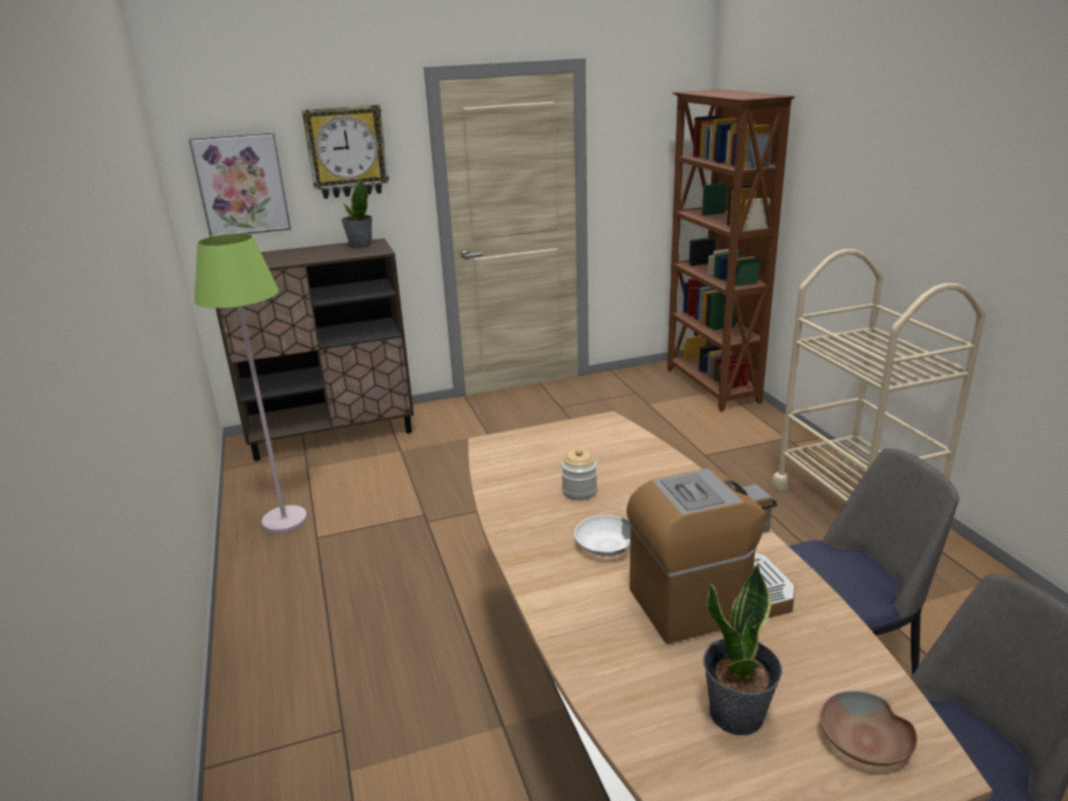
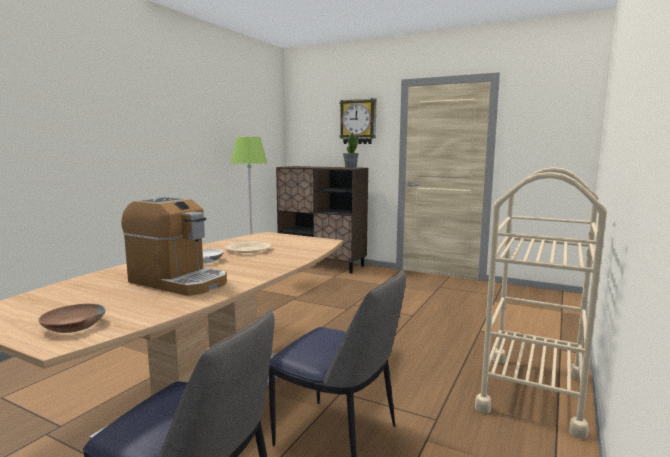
camera: 45 degrees right, 15 degrees down
(241, 184) = (312, 134): picture -> none
(579, 491) = (248, 250): jar -> beige plate
(711, 386) = (558, 308): brown bookcase -> none
(737, 714) = (79, 301): potted plant -> none

